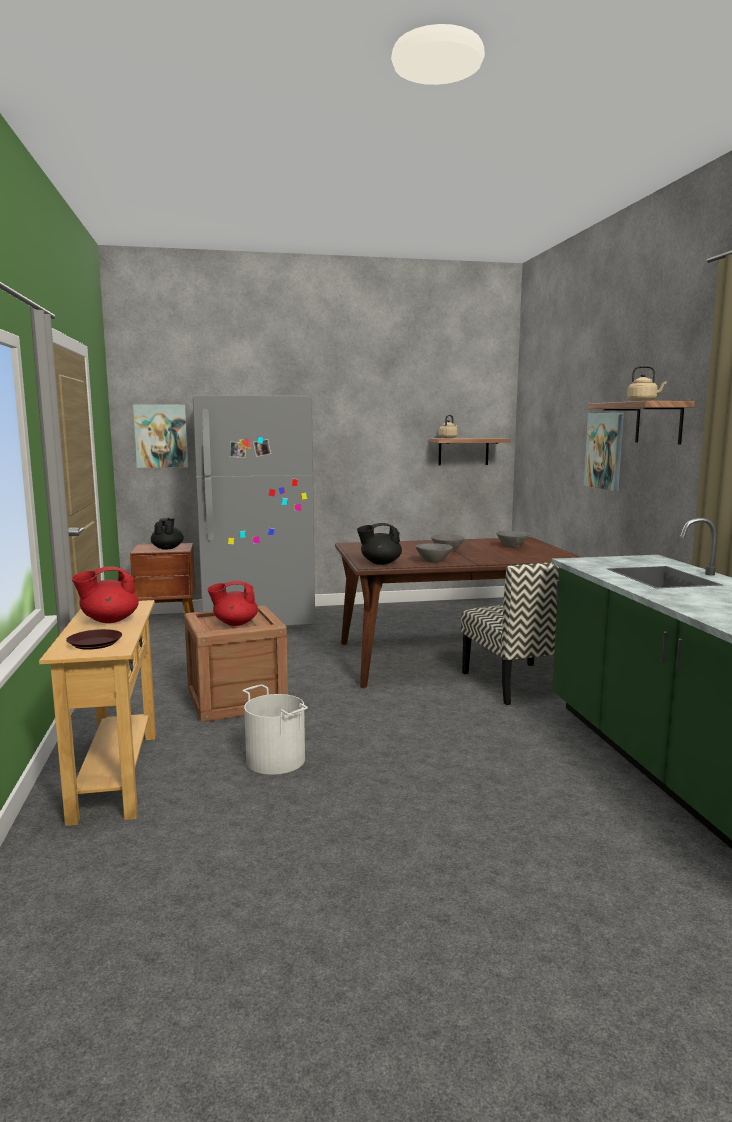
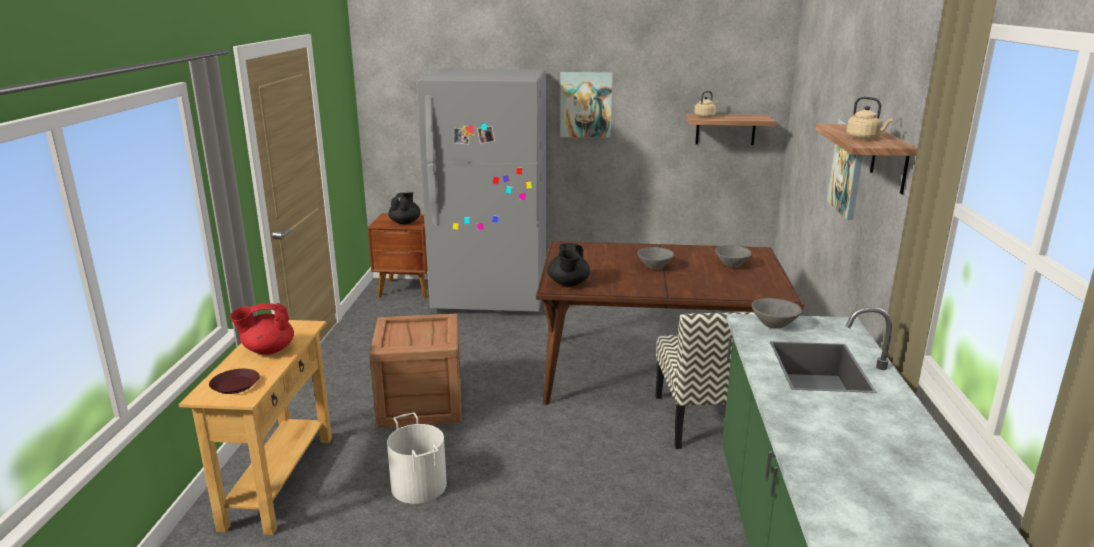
camera: 15 degrees right, 10 degrees up
(161, 436) = (403, 107): picture -> picture (586, 104)
(234, 623) = (415, 336): red teapot -> none
(380, 563) = (568, 284): black teapot -> black teapot turned 90 degrees counterclockwise
(434, 561) = (626, 286): grey bowl -> grey bowl (774, 325)

